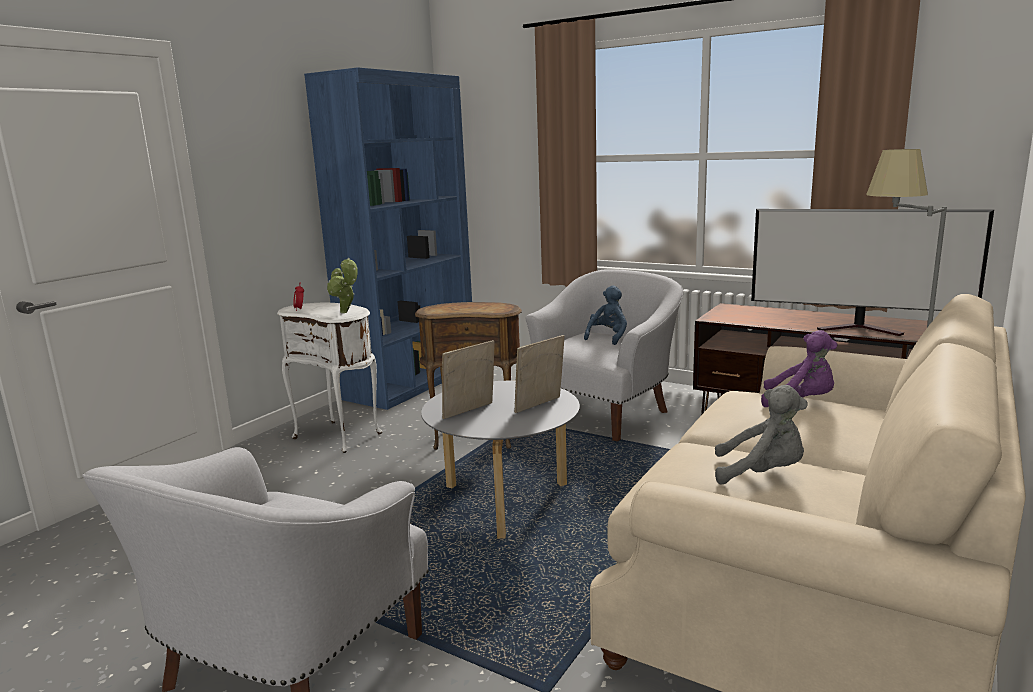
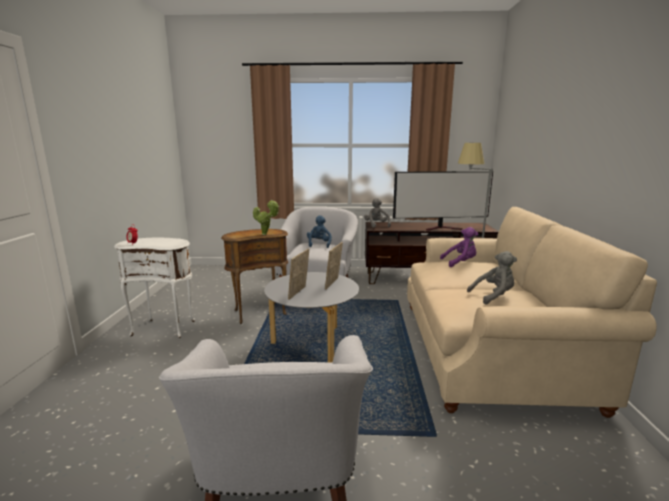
camera: 30 degrees left, 0 degrees up
(345, 312) = (173, 242): potted plant -> potted plant (266, 234)
(412, 383) = (184, 287): blue bookcase -> none
(729, 312) = (376, 225): none -> grey plush toy

